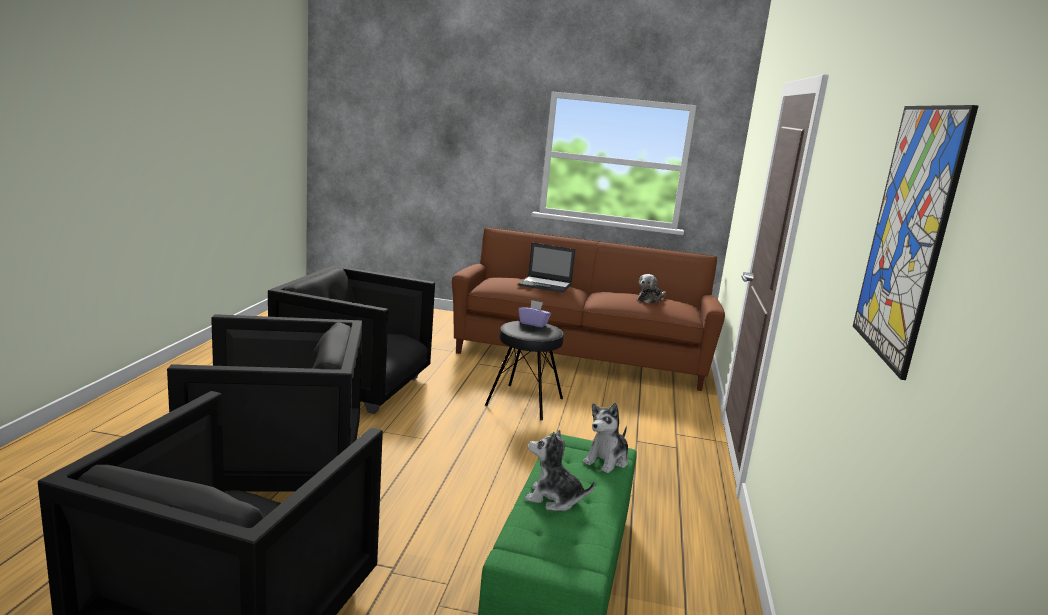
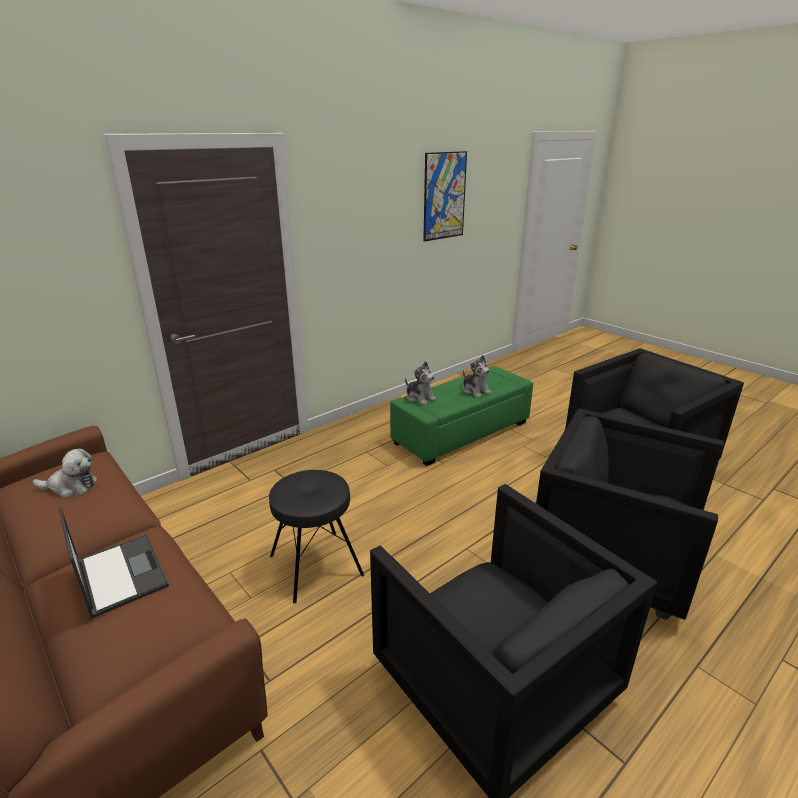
camera: 140 degrees left, 10 degrees up
(533, 323) = (293, 497): purple tissue box -> none
(607, 460) = (420, 398): plush toy -> plush toy turned 60 degrees clockwise

